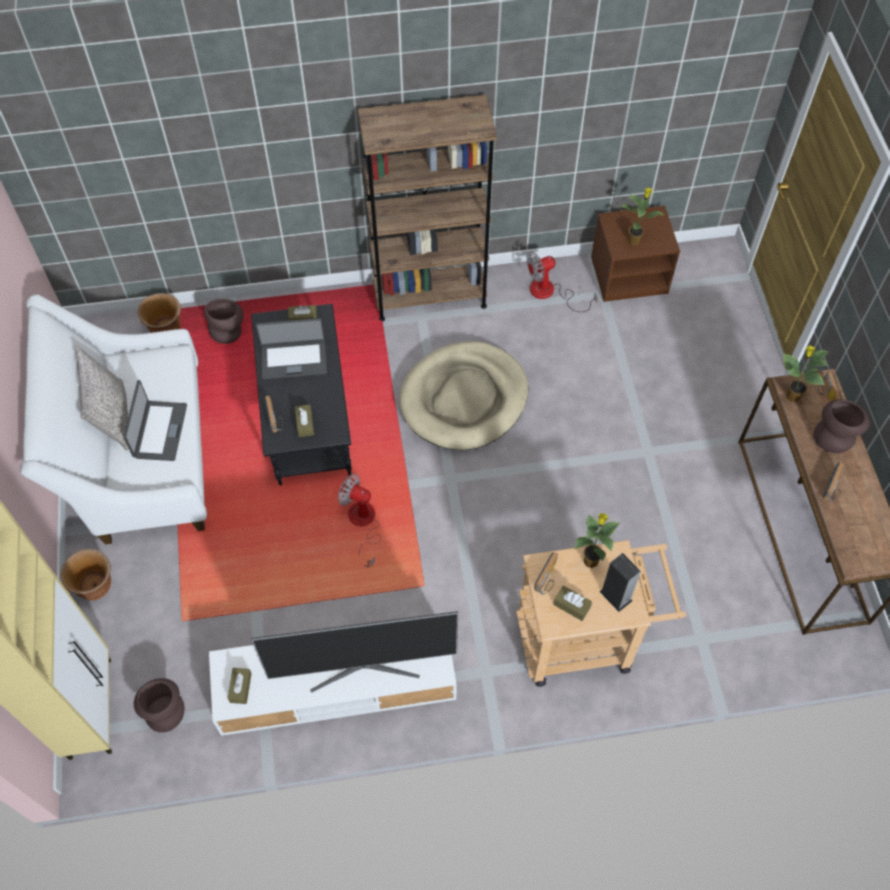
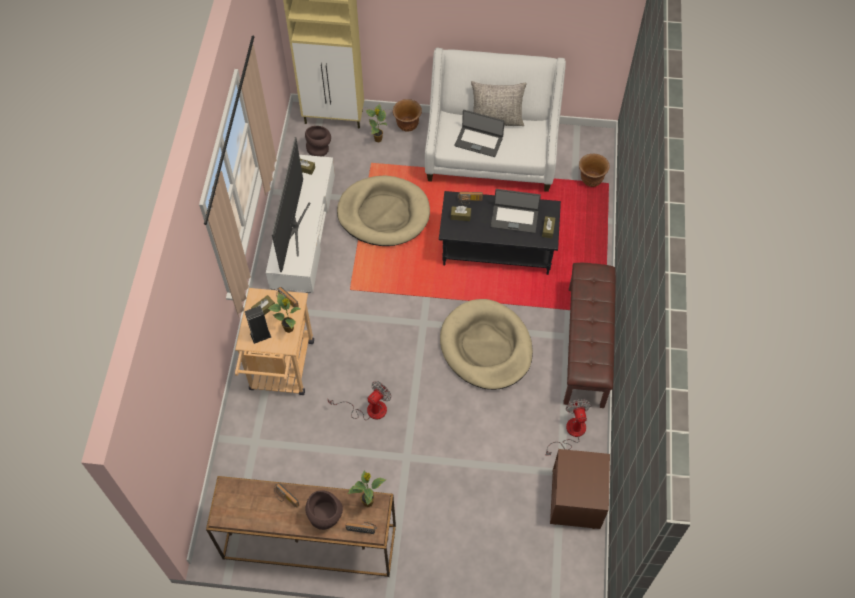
camera: 105 degrees right, 0 degrees up
(228, 331) = (582, 215): brown vase -> none
(277, 576) = (383, 213): none -> beige dog bed
(293, 359) = (514, 218): laptop -> laptop turned 90 degrees counterclockwise
(363, 524) = (405, 265): fan -> fan (369, 409)
(429, 295) = (586, 346): brown bookcase -> brown bench
(634, 240) = (574, 472): potted plant -> potted plant (378, 139)

